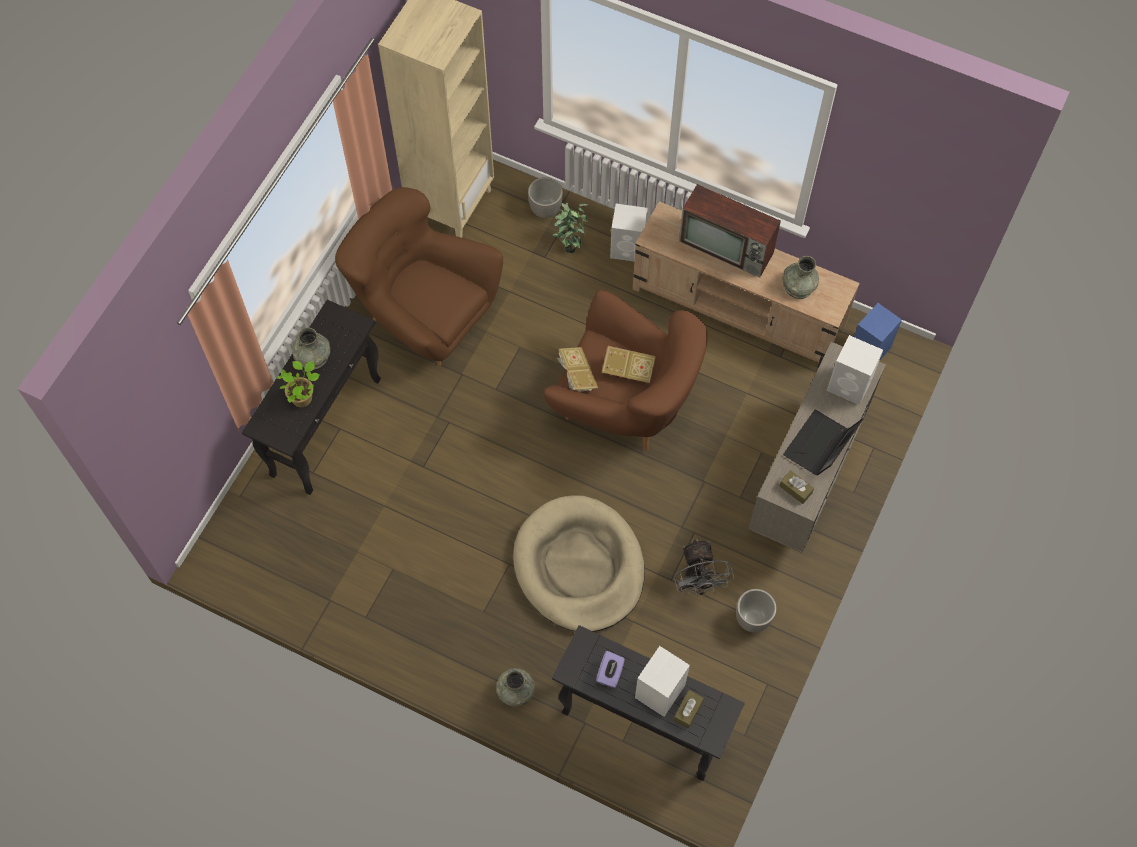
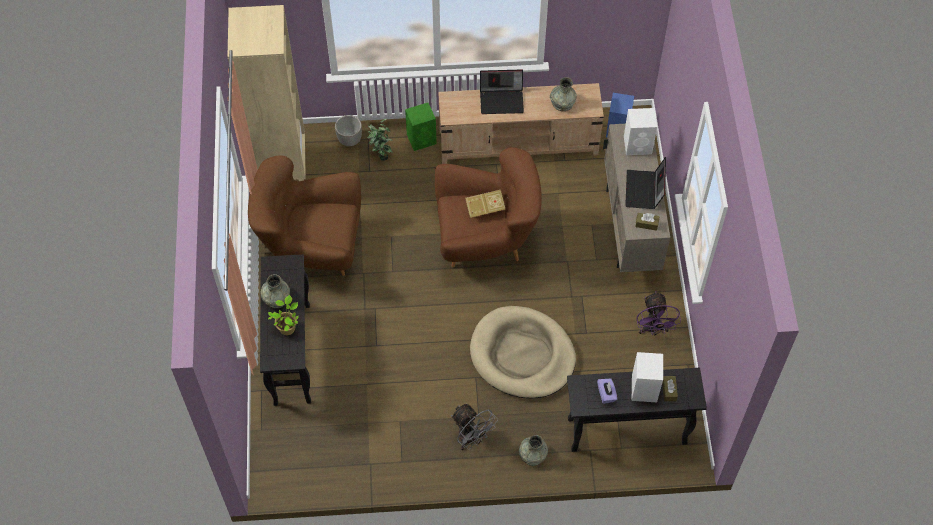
camera: 30 degrees left, 5 degrees down
(576, 375) = (453, 229): book -> none
(628, 248) = (422, 139): white speaker -> green speaker
(697, 584) = (605, 326): grey fan -> grey fan (471, 438)
(728, 247) = (502, 100): television -> laptop
(753, 618) = (653, 329): planter -> purple fan

